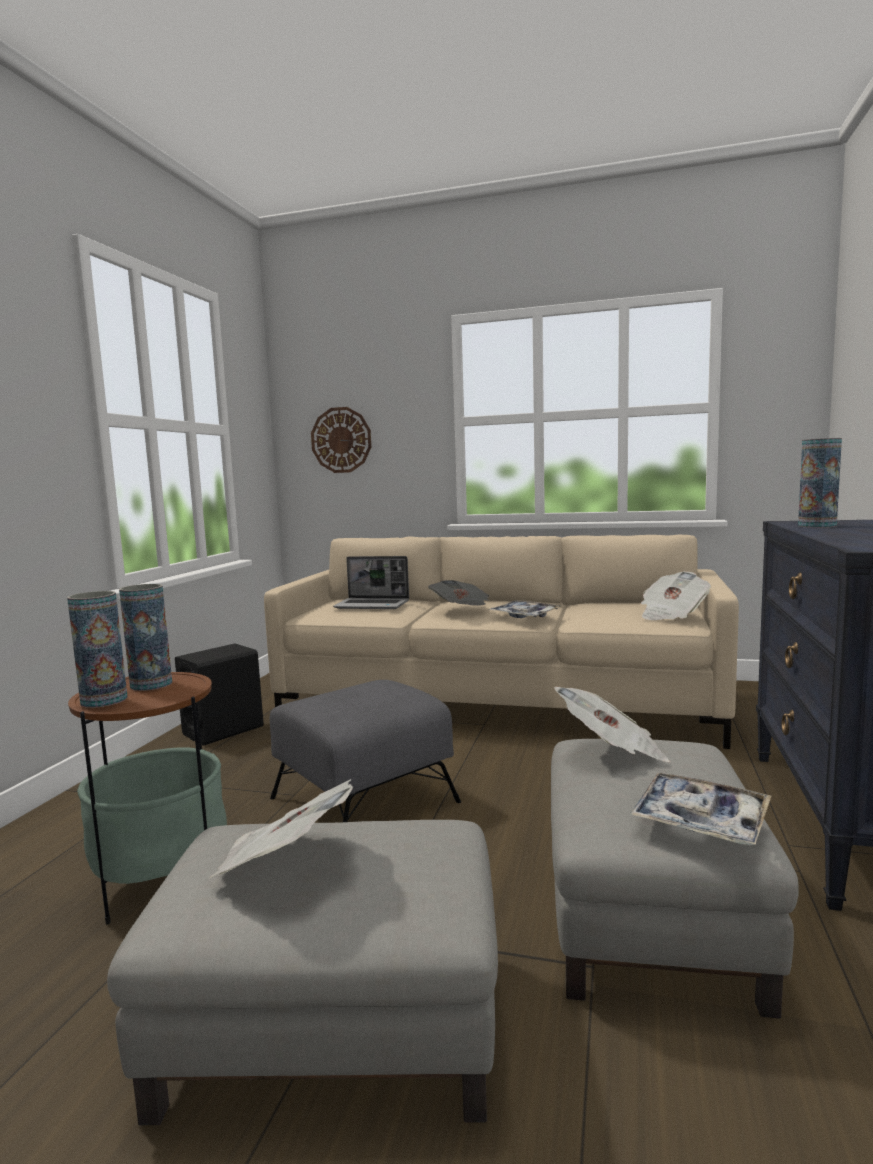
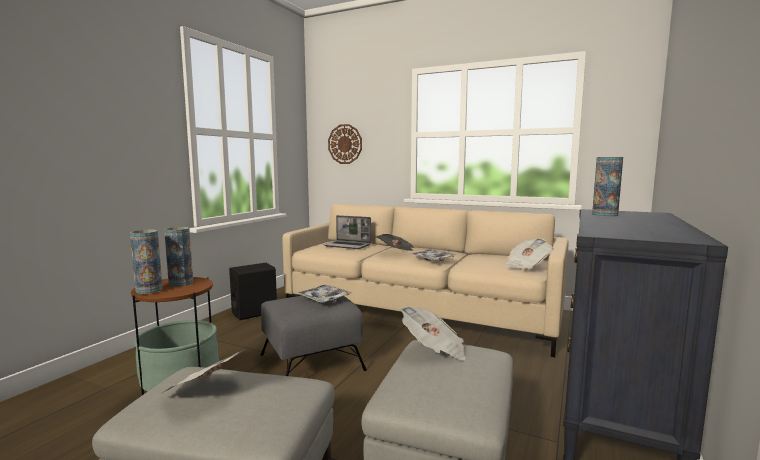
camera: 10 degrees right, 0 degrees up
(700, 820) = (456, 399): tray -> tray (324, 298)

